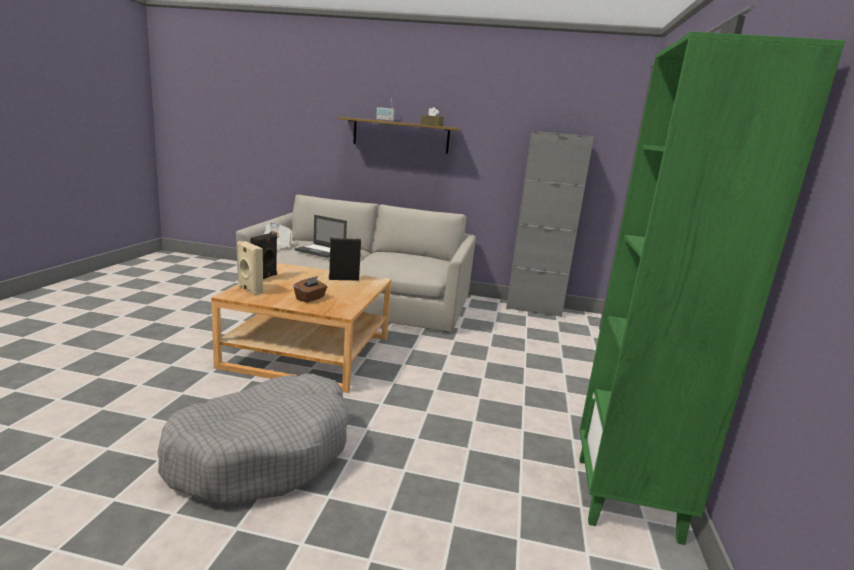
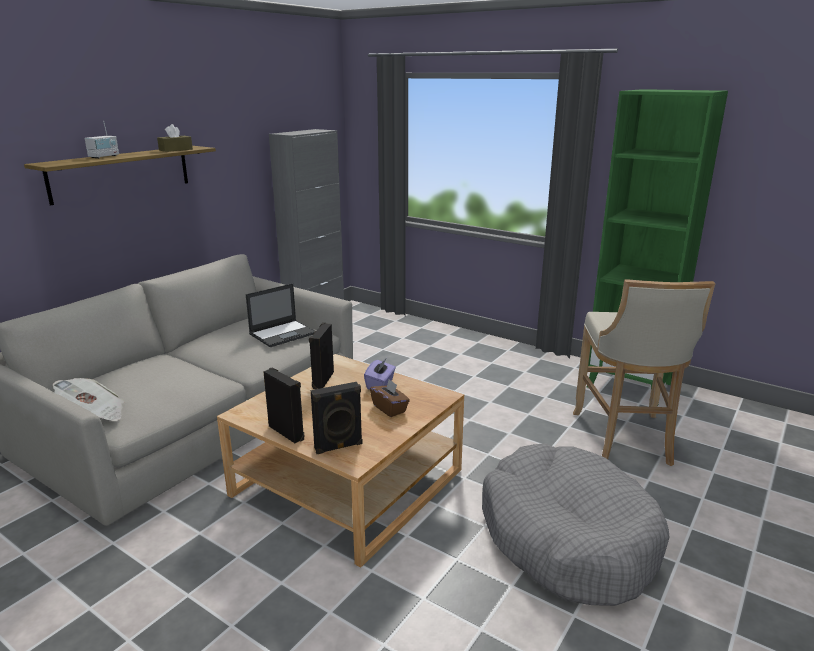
camera: 65 degrees left, 5 degrees up
(249, 290) = (338, 447): beige speaker -> black speaker
(321, 251) = (164, 381): laptop -> laptop (283, 333)
(348, 293) = (380, 384): none -> purple tissue box
(470, 492) = (625, 440): none -> beige stool

